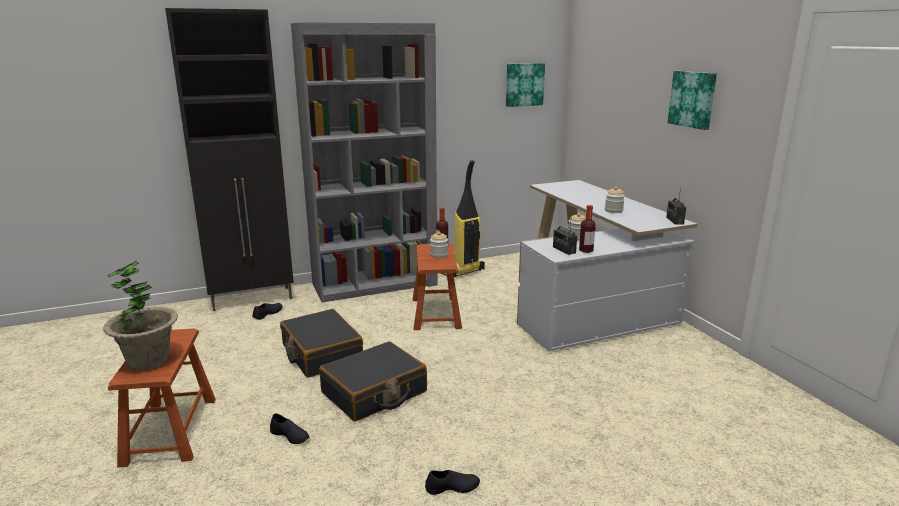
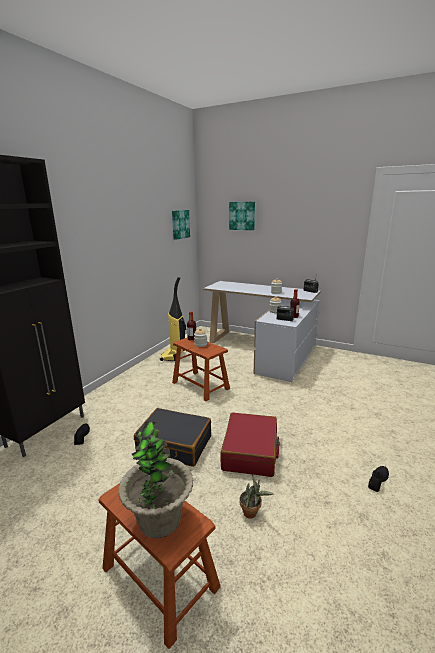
camera: 40 degrees left, 0 degrees up
(290, 435) = (252, 513): black shoe -> potted plant
(374, 393) = (250, 452): black suitcase -> red suitcase
(375, 284) = (131, 382): grey bookcase -> none
(693, 99) = (306, 224): picture -> picture (242, 215)

